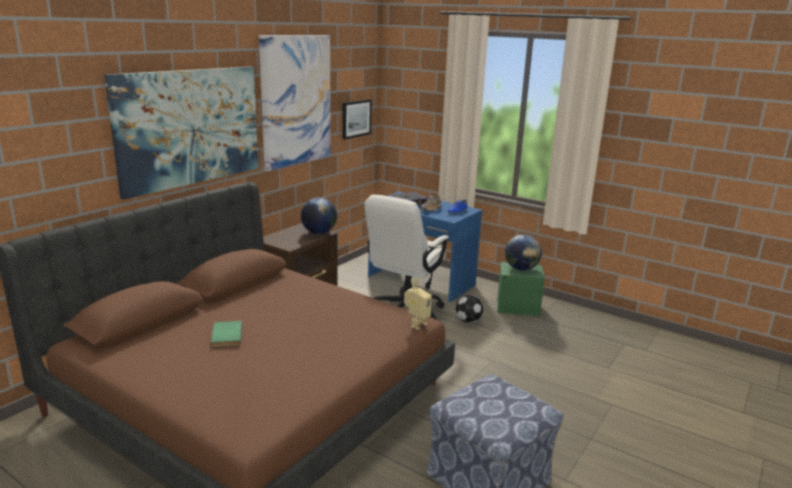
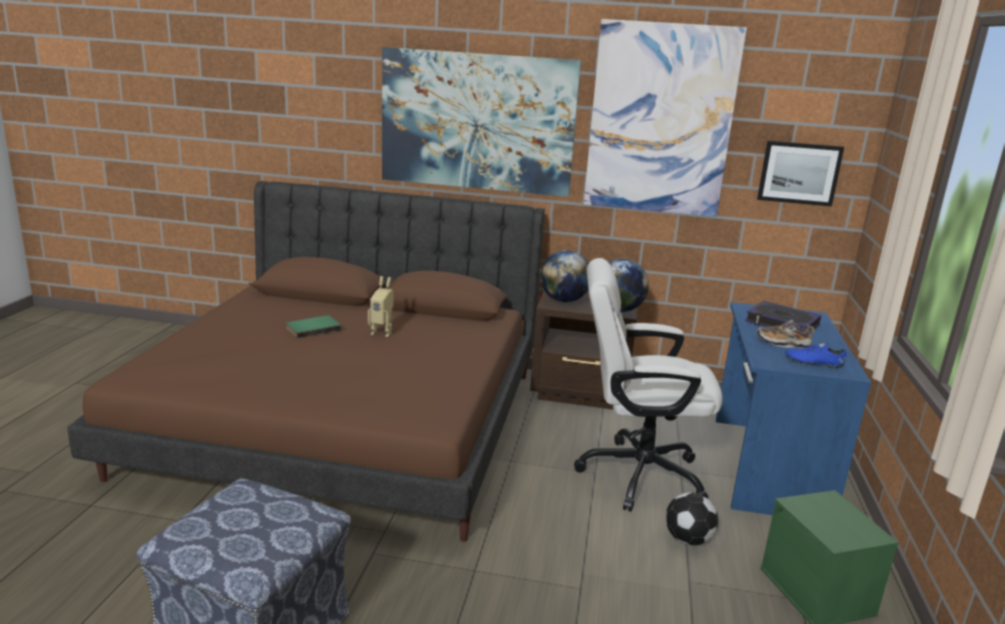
camera: 65 degrees right, 0 degrees up
(416, 324) = (421, 421): toy robot -> toy robot (382, 332)
(521, 269) = (834, 517): globe -> globe (563, 300)

